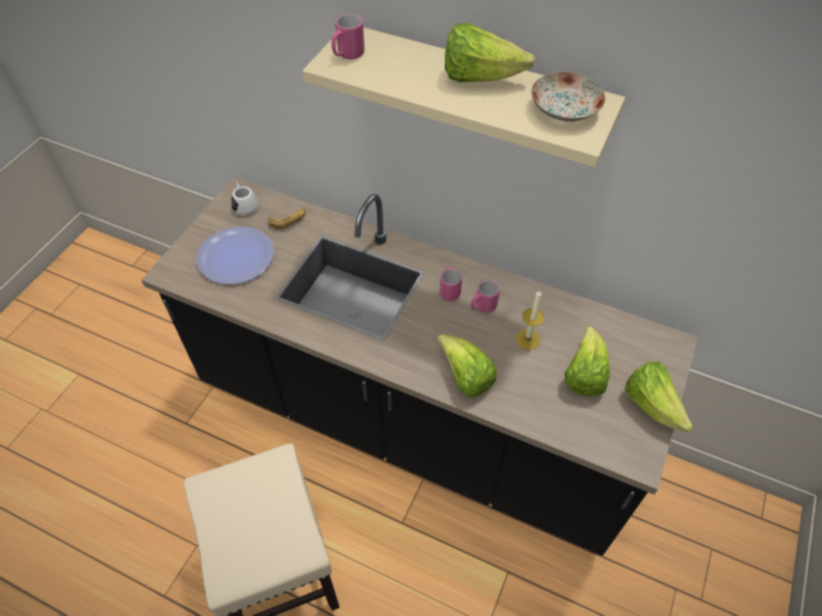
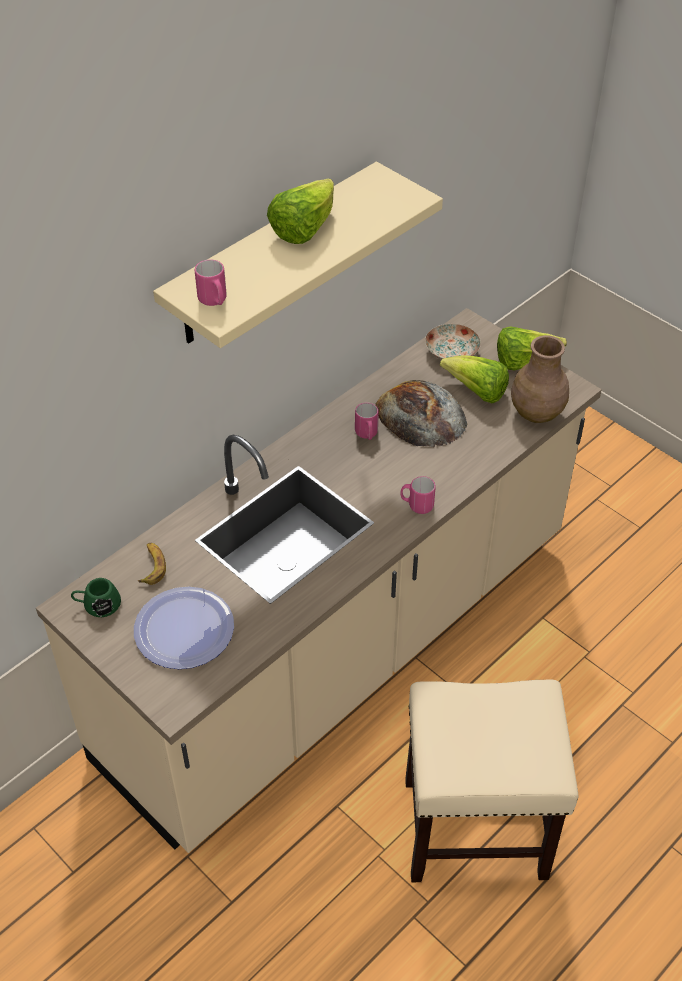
camera: 70 degrees left, 5 degrees down
(244, 205) = (97, 604): white mug -> green mug
(411, 422) = (341, 647): black counter -> beige counter
(449, 290) = (333, 453): pink mug -> pink mug (416, 505)
(465, 376) = (444, 472): lettuce -> none
(528, 339) = (420, 415): candle -> bread
(563, 109) = (375, 196): plate -> plate (451, 352)
(584, 434) = (536, 413): none -> brown vase

